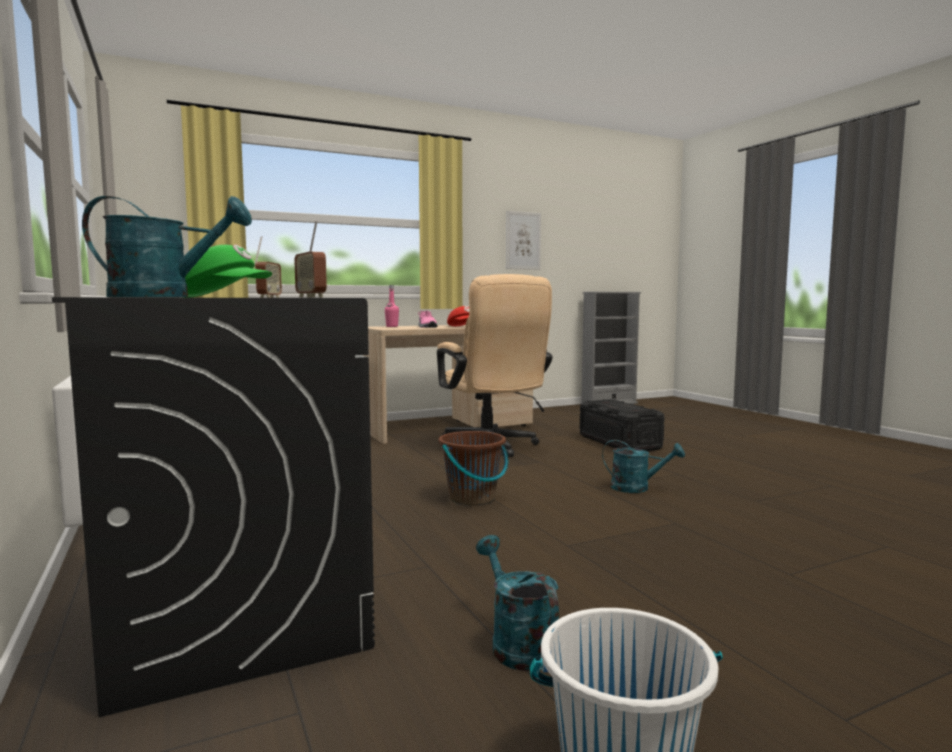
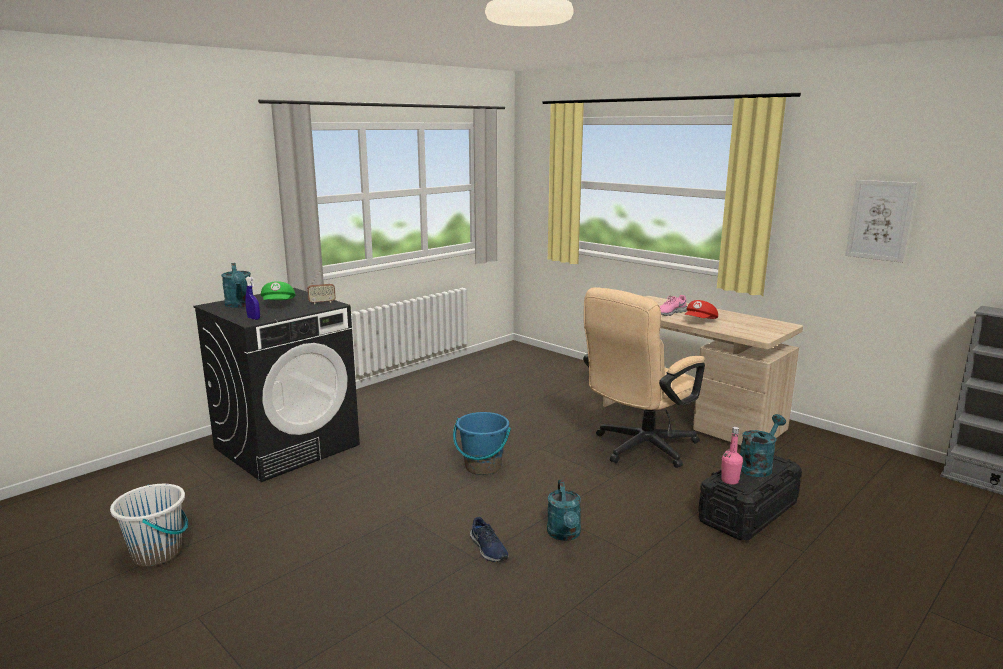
camera: 70 degrees right, 10 degrees up
(311, 297) = (254, 318): radio -> blue spray bottle
(392, 326) = (662, 303): pink bottle -> pink bottle (729, 481)
(472, 498) = (482, 467): brown bucket -> blue bucket
(517, 643) = (268, 516): turquoise watering can -> turquoise watering can (757, 466)
(657, 516) = (488, 549): none -> blue shoe

